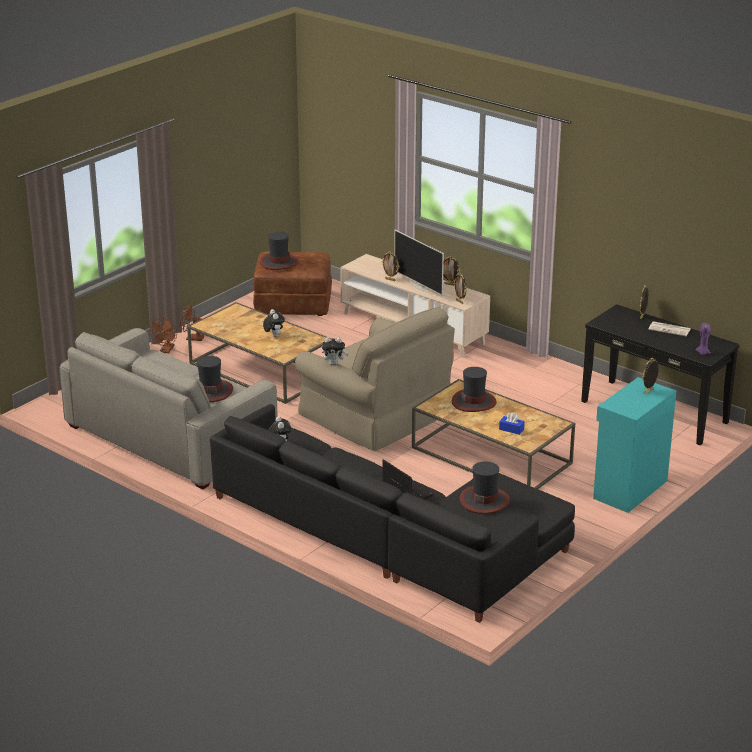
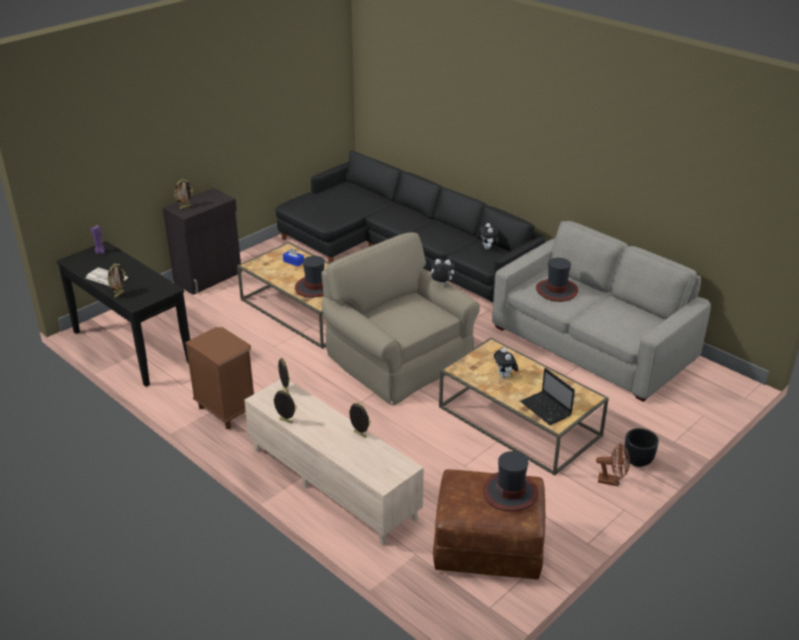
camera: 175 degrees left, 5 degrees up
(166, 350) = (637, 461): brown fan -> black planter
(406, 491) = (393, 213): laptop -> laptop (547, 409)
(420, 287) = (325, 417): television -> none
(484, 500) = (339, 204): hat -> none
(524, 367) = (226, 410): none -> brown nightstand
(629, 489) = (209, 278): turquoise cabinet -> black cabinet

